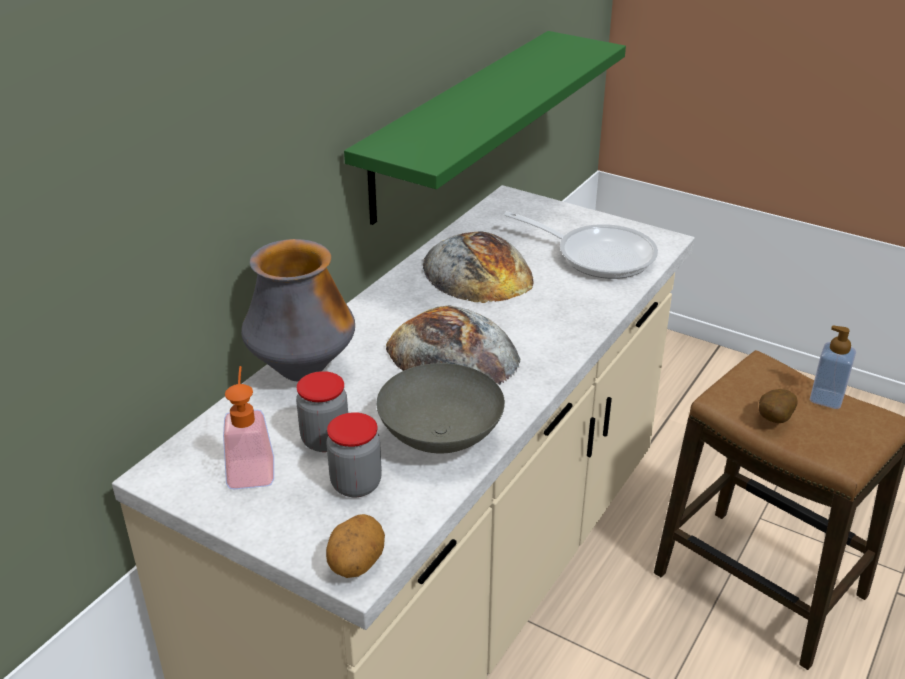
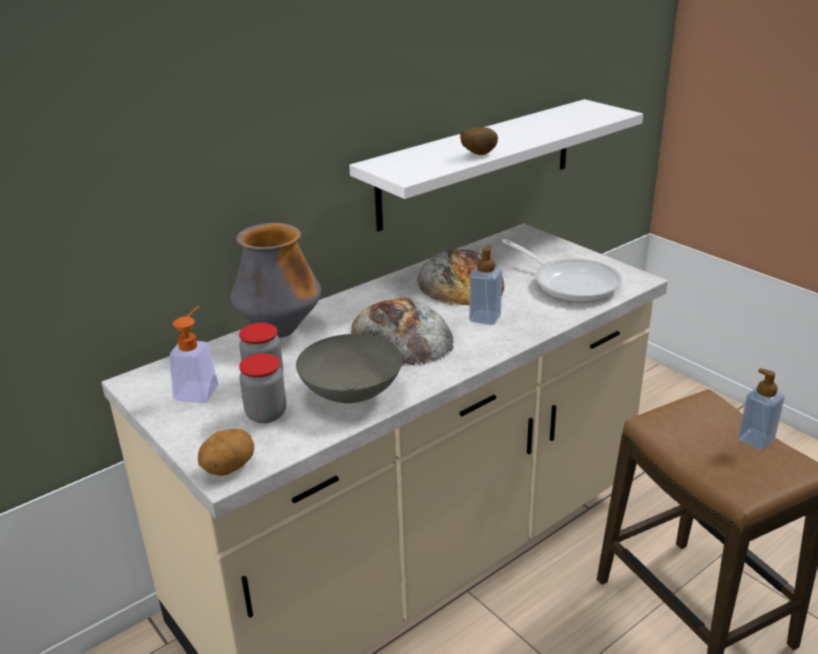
camera: 20 degrees right, 5 degrees down
(458, 123) = (477, 163): green shelf -> white shelf
(532, 314) = (485, 318): none -> soap dispenser
(772, 420) = (692, 447): potato -> potato (477, 154)

